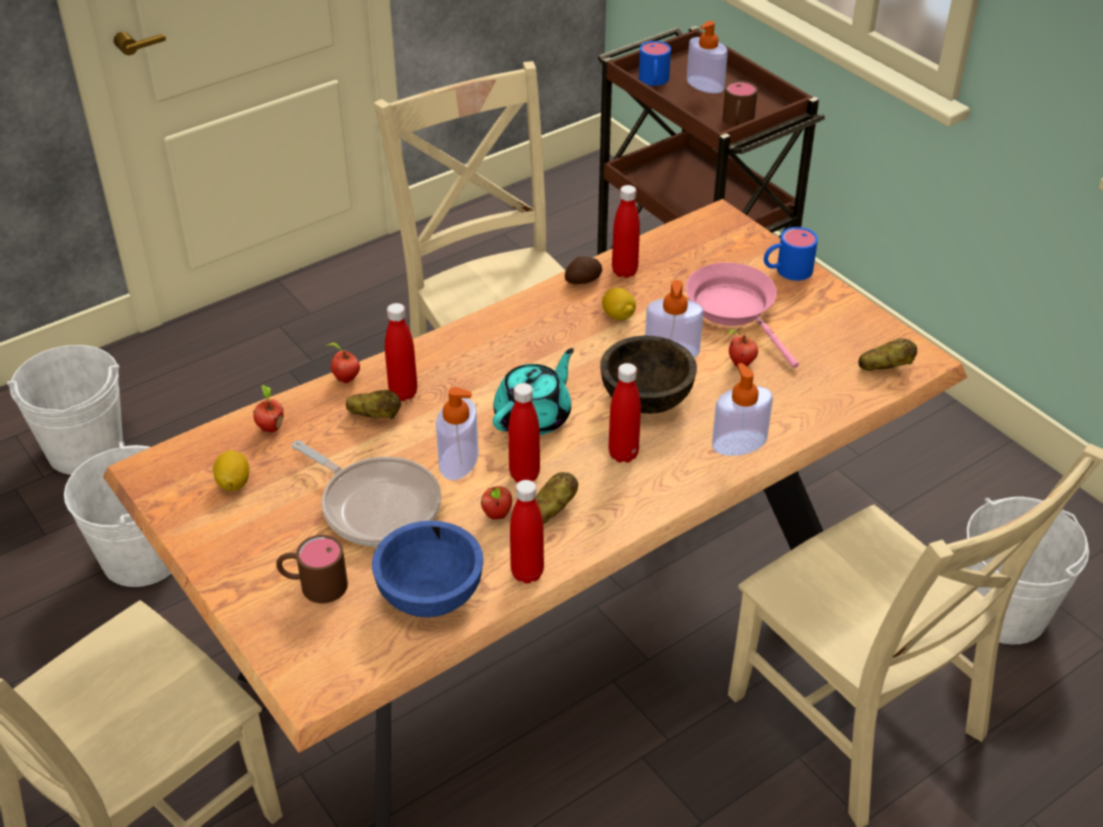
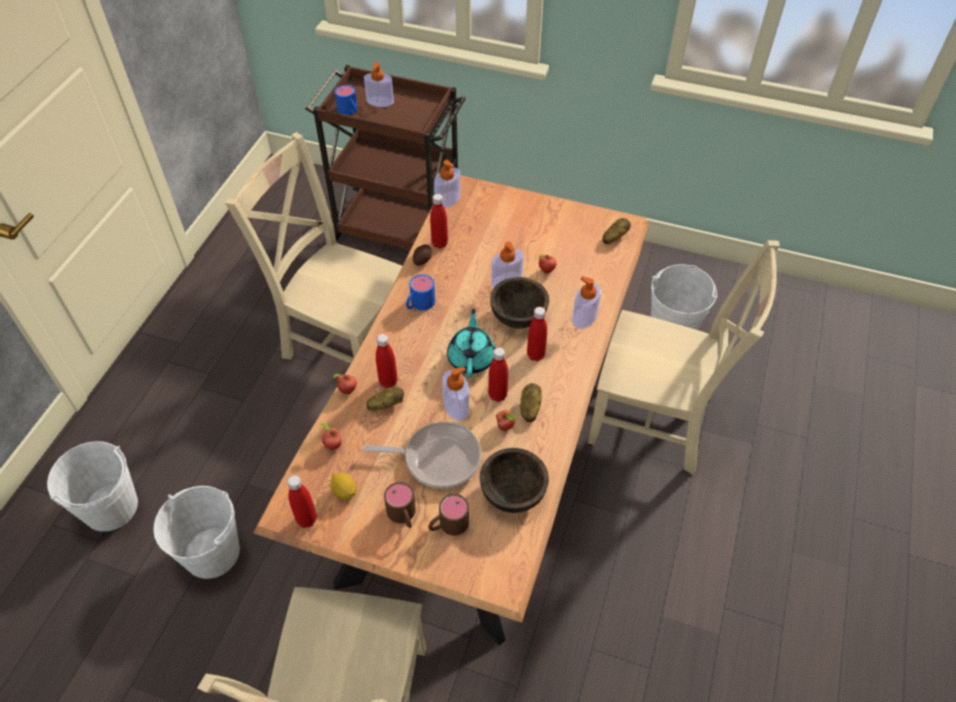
camera: 35 degrees left, 10 degrees up
(431, 594) = (513, 492): blue bowl -> brown bowl
(527, 573) = (549, 451): red bottle -> red bottle (307, 519)
(618, 316) = (460, 273): lemon -> none
(686, 227) = (448, 200): none -> soap dispenser
(735, 310) = (516, 239): pink frying pan -> none
(737, 123) = (419, 120): brown mug -> brown mug (403, 516)
(786, 271) = (521, 203): blue mug -> blue mug (419, 304)

